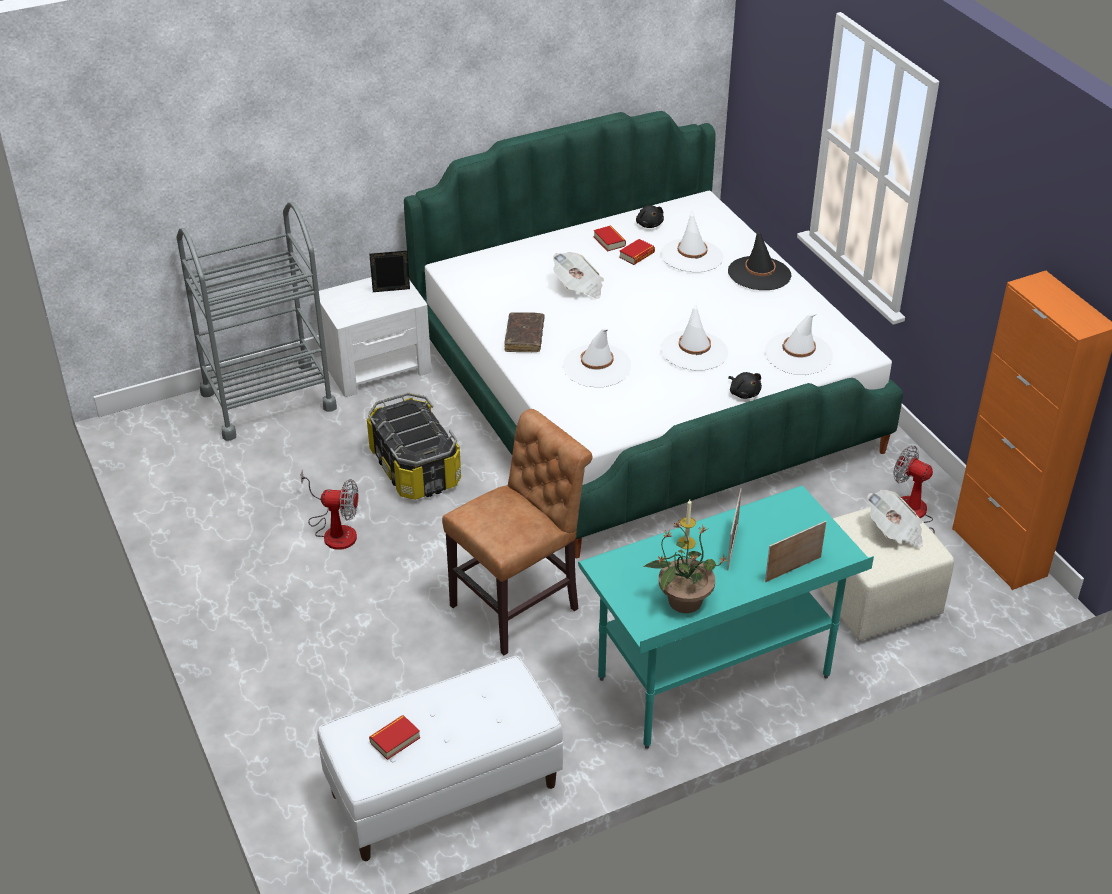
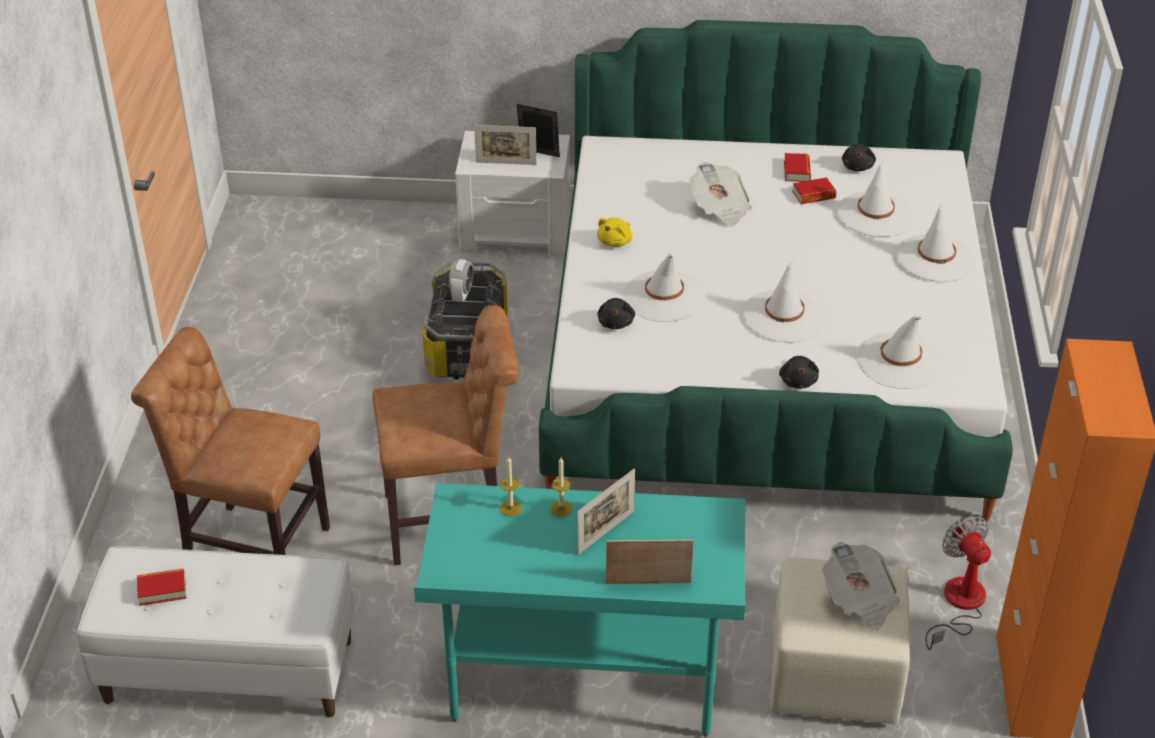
camera: 30 degrees right, 0 degrees up
(268, 400) = (386, 230): grey cart -> none
(334, 530) = (341, 378): fan -> none
(371, 307) = (506, 163): none -> picture frame
(378, 691) = (250, 549): none -> brown chair
(406, 425) = (462, 295): none -> alarm clock
(524, 337) = (615, 241): brown book -> yellow plush toy
(579, 398) = (616, 322): none -> black plush toy
(650, 557) = (510, 508): none -> candle
(683, 601) = (502, 566): potted plant -> none
(759, 274) = (935, 259): black hat -> white hat

